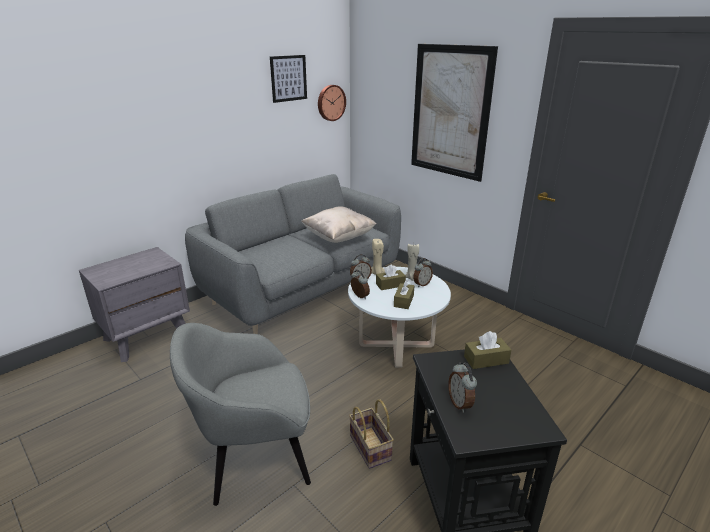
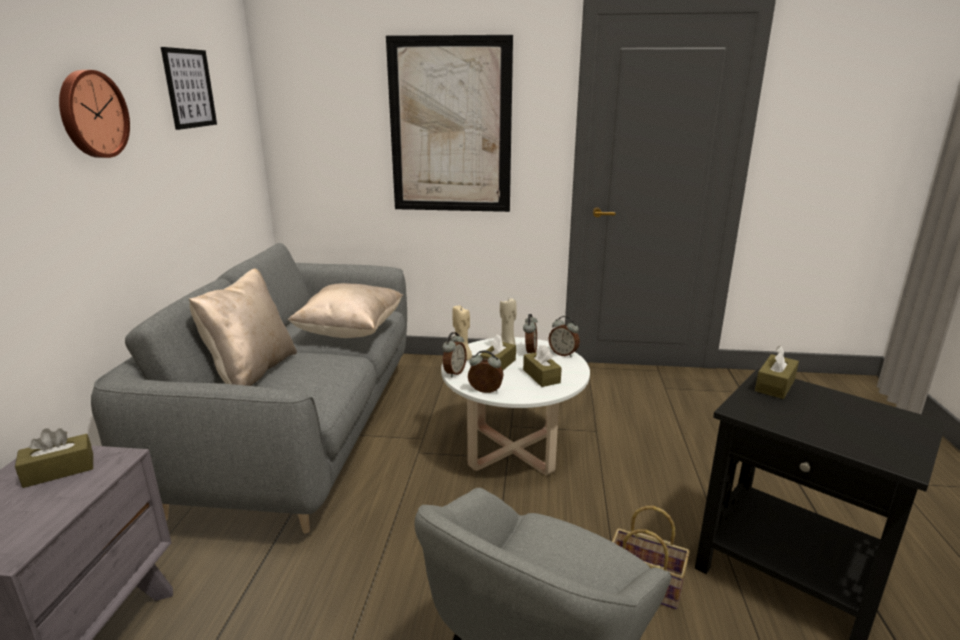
camera: 40 degrees left, 5 degrees down
(148, 260) = (59, 470): none -> brown tissue box
(268, 244) = (252, 372): none -> beige pillow
(330, 102) = (242, 132): wall clock -> wall clock (92, 114)
(460, 403) = (839, 436): alarm clock -> alarm clock (563, 354)

